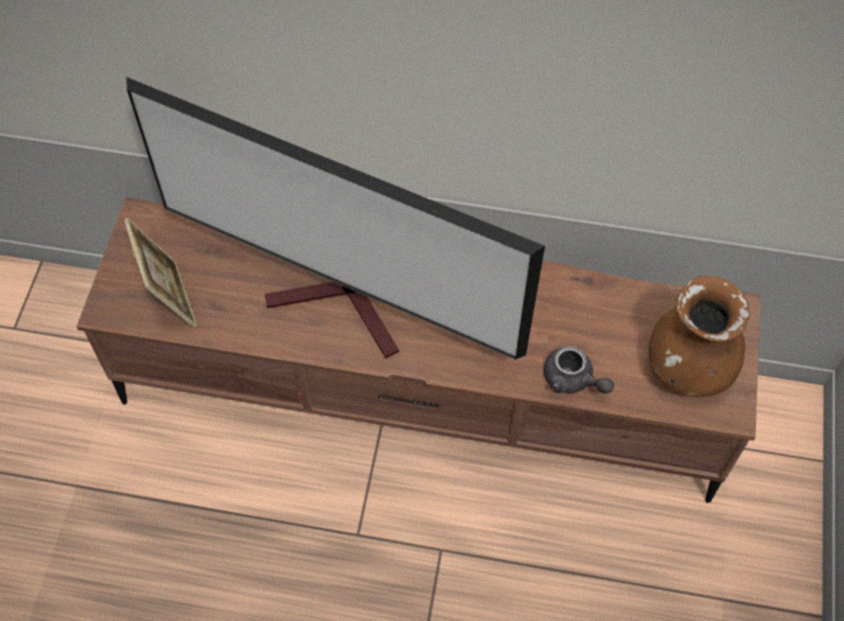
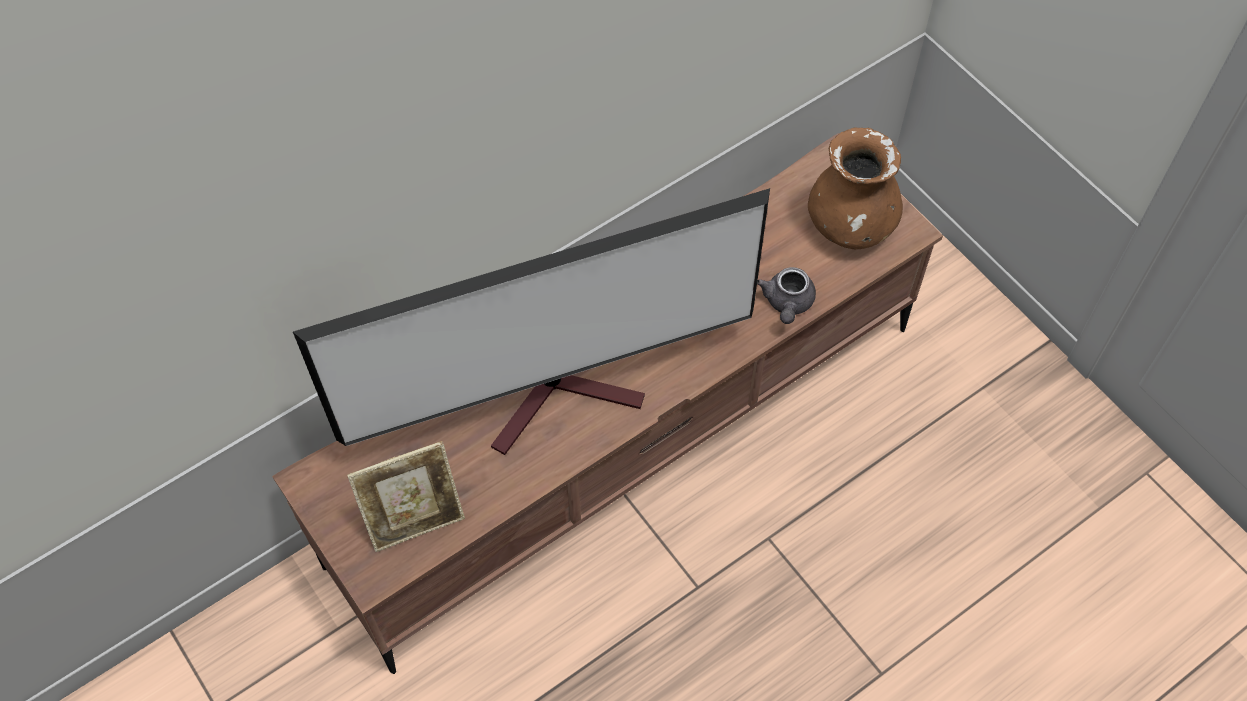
camera: 45 degrees left, 0 degrees up
(170, 298) = (415, 519): picture frame -> picture frame turned 135 degrees clockwise
(573, 380) = (787, 303): grey teapot -> grey teapot turned 105 degrees clockwise

